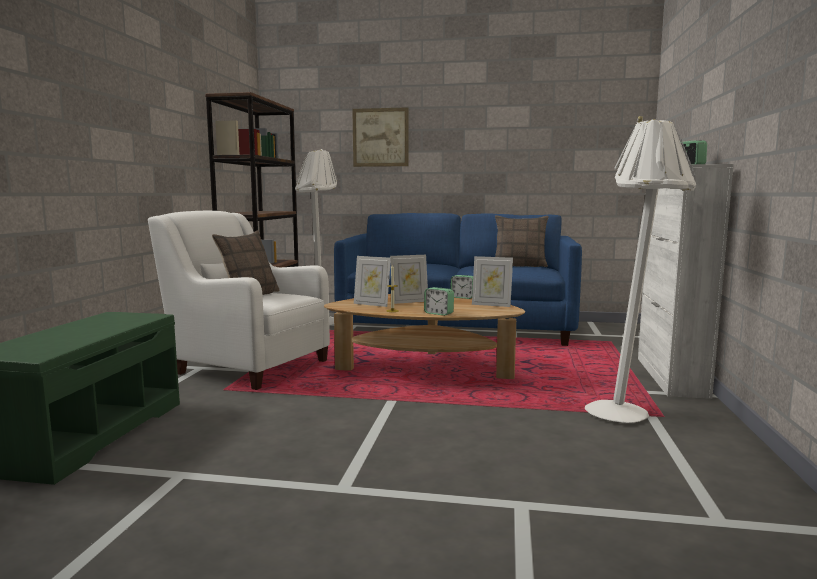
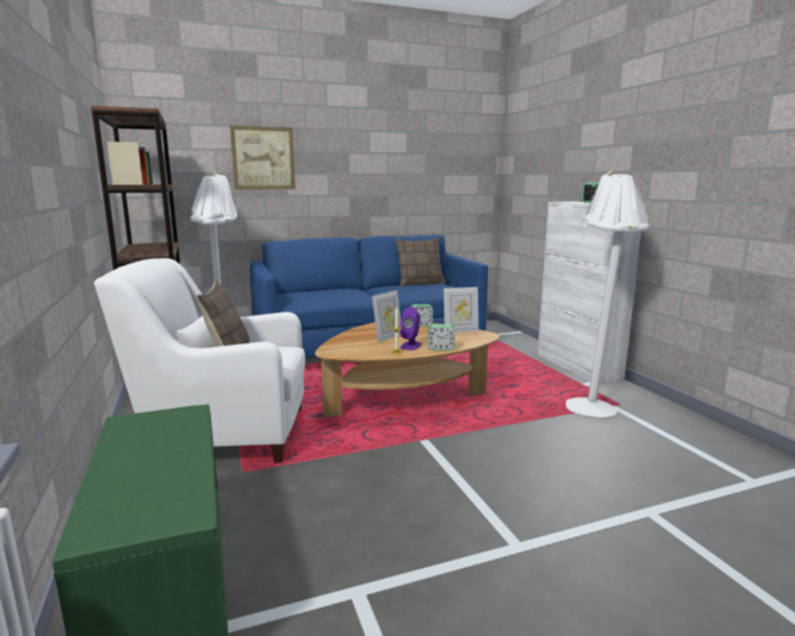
camera: 30 degrees left, 5 degrees up
(372, 304) = (361, 346): picture frame -> none
(416, 309) = (410, 346): none -> purple speaker

